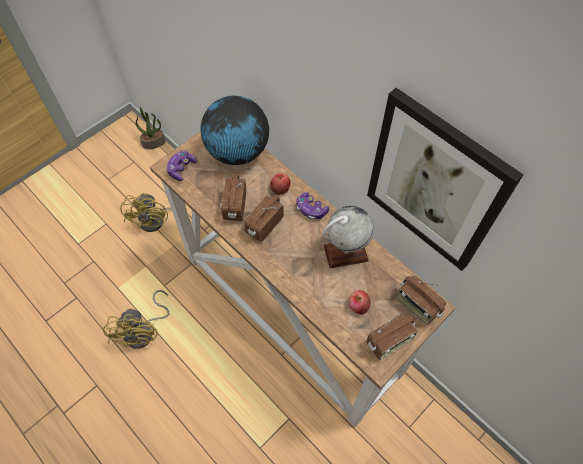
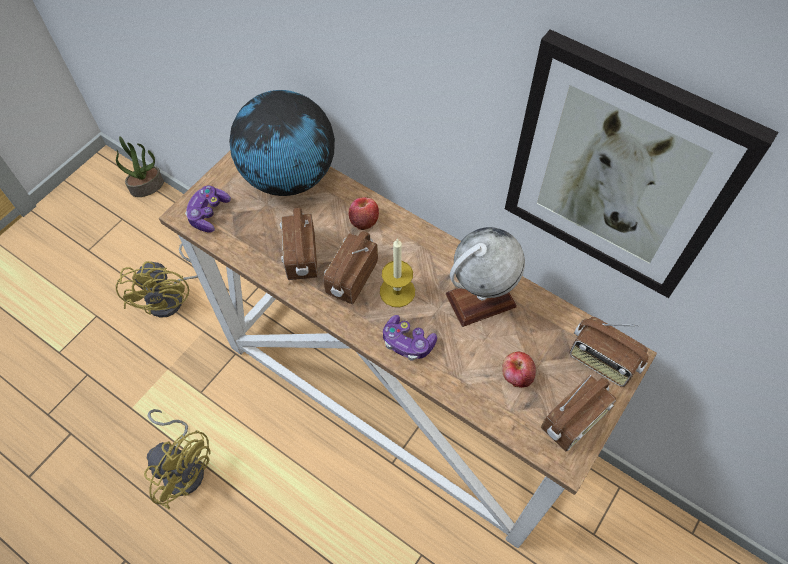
camera: 10 degrees left, 0 degrees up
(144, 331) = (184, 466): yellow fan -> yellow fan turned 45 degrees counterclockwise
(292, 238) = (397, 291): none -> candle
(311, 210) = (416, 244): game controller -> game controller (407, 342)

